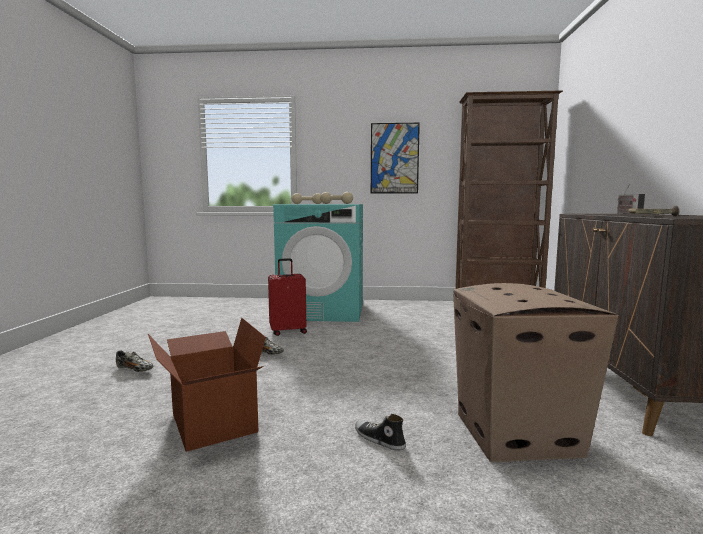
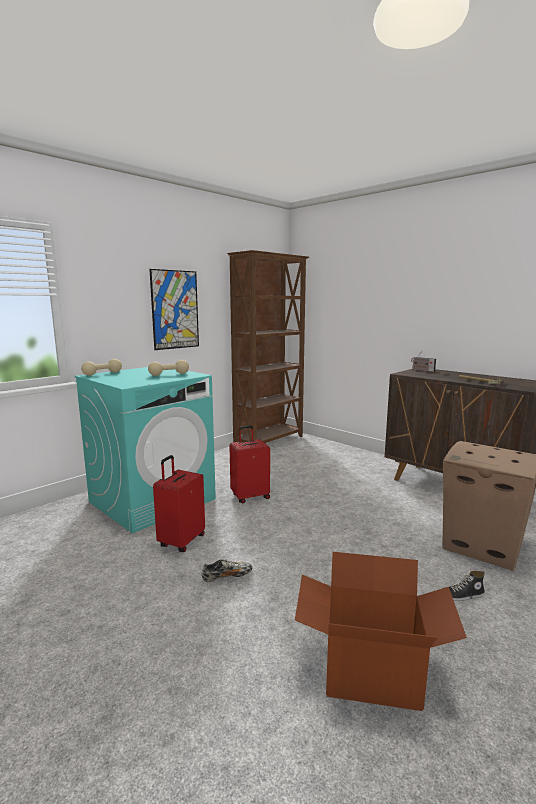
camera: 50 degrees left, 5 degrees up
(135, 370) = (148, 695): shoe -> none
(385, 328) = (250, 496): none -> red suitcase

